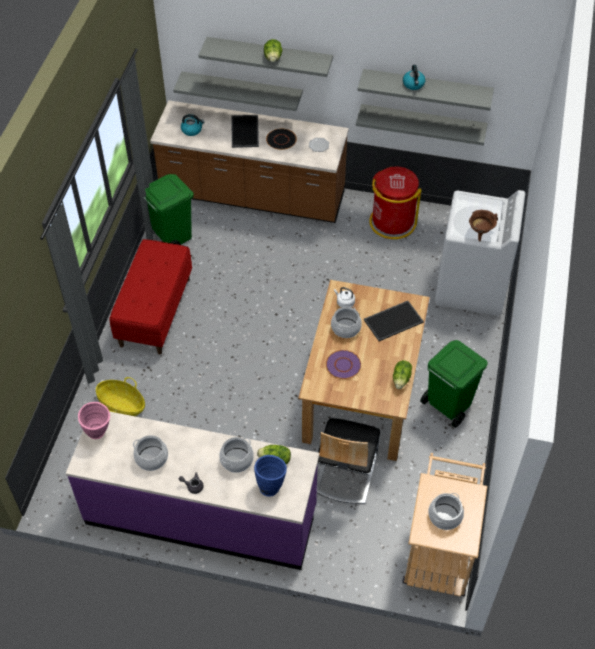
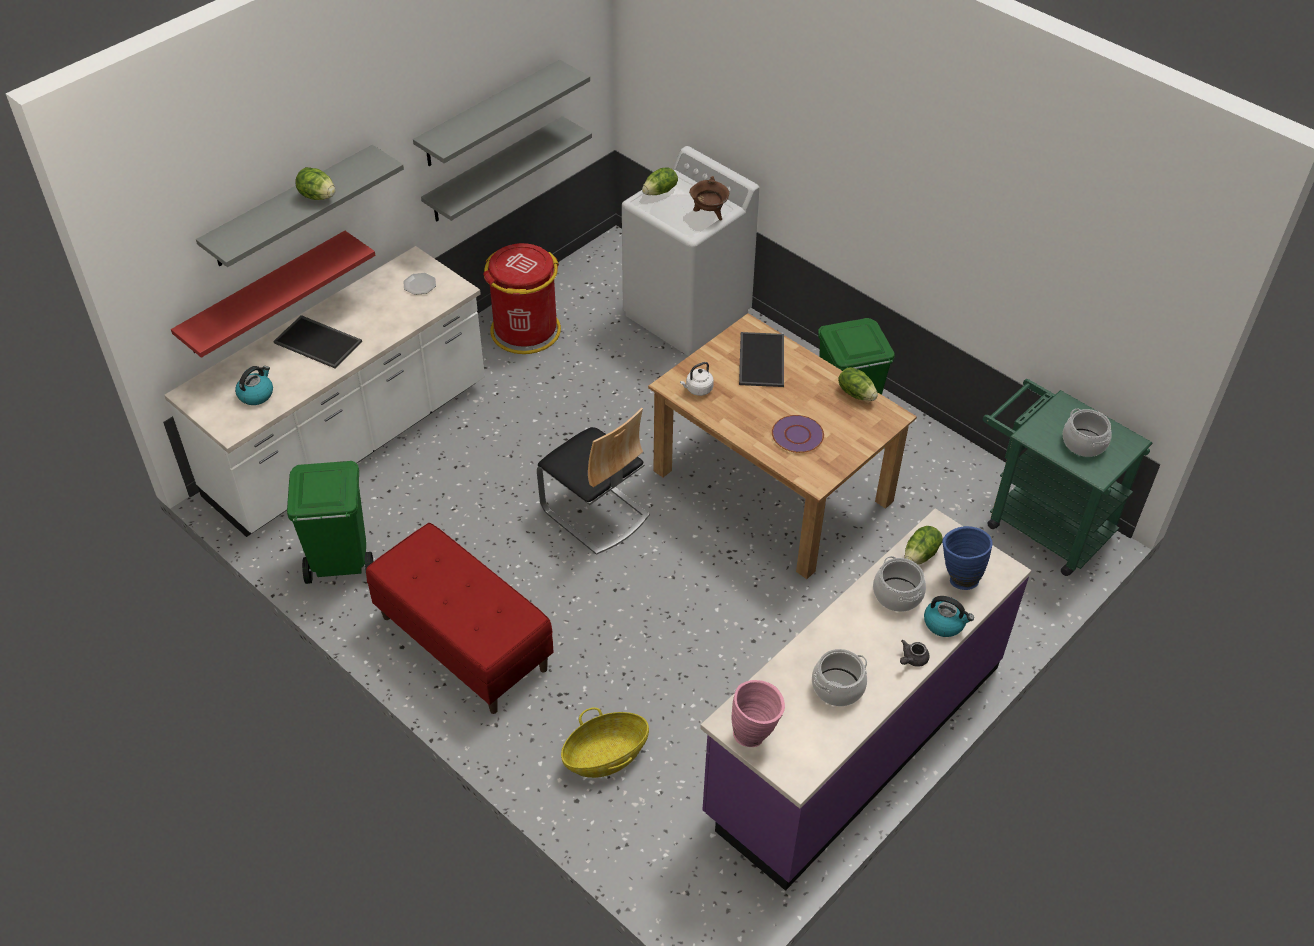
camera: 60 degrees left, 5 degrees down
(242, 89) = (264, 293): grey shelf -> red shelf
(252, 196) = (349, 442): brown counter -> white counter
(281, 140) = (372, 314): black plate -> none
(345, 328) = (739, 407): cooking pot -> none
(345, 473) = (880, 557): chair -> chair (595, 513)
(413, 84) = (488, 113): kettle -> kettle (944, 623)
(439, 550) = (1040, 522): beige cart -> green cart
(480, 202) = (660, 192): none -> lettuce

